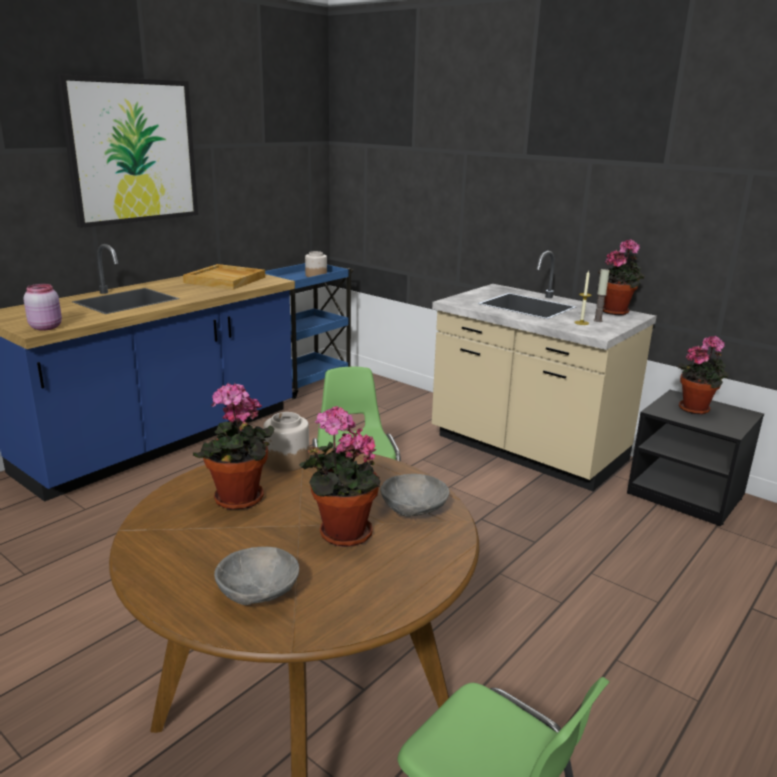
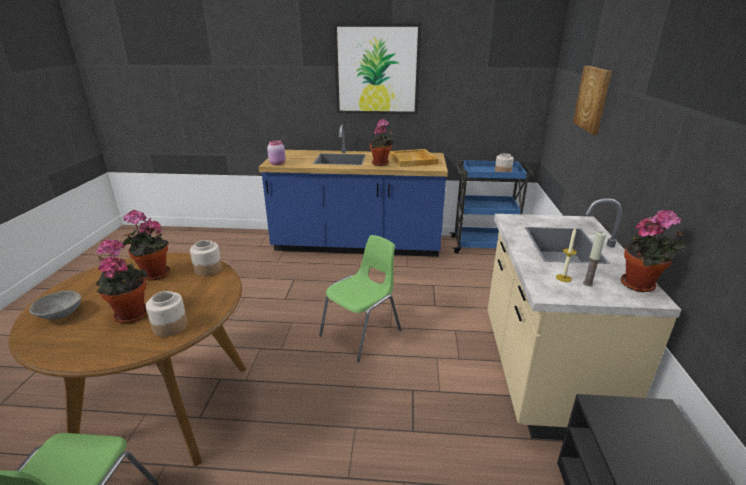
camera: 55 degrees right, 5 degrees up
(415, 511) = (170, 327): grey bowl -> jar
(435, 168) = (593, 99): none -> picture
(696, 409) = (651, 434): potted plant -> potted plant (381, 164)

